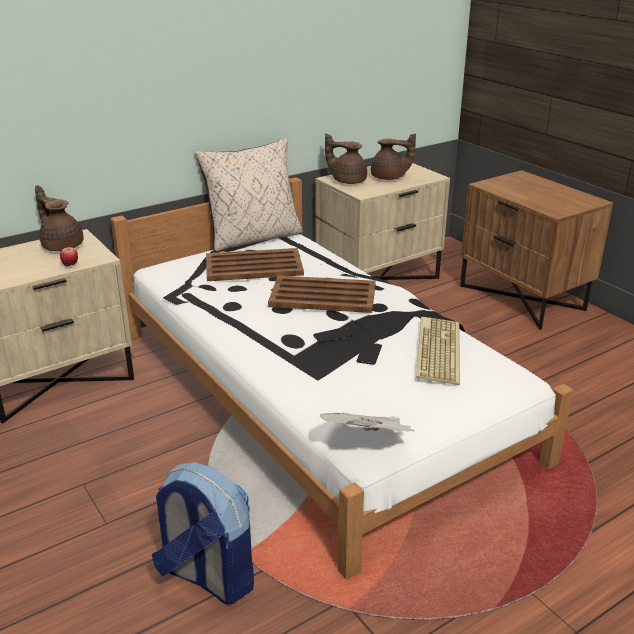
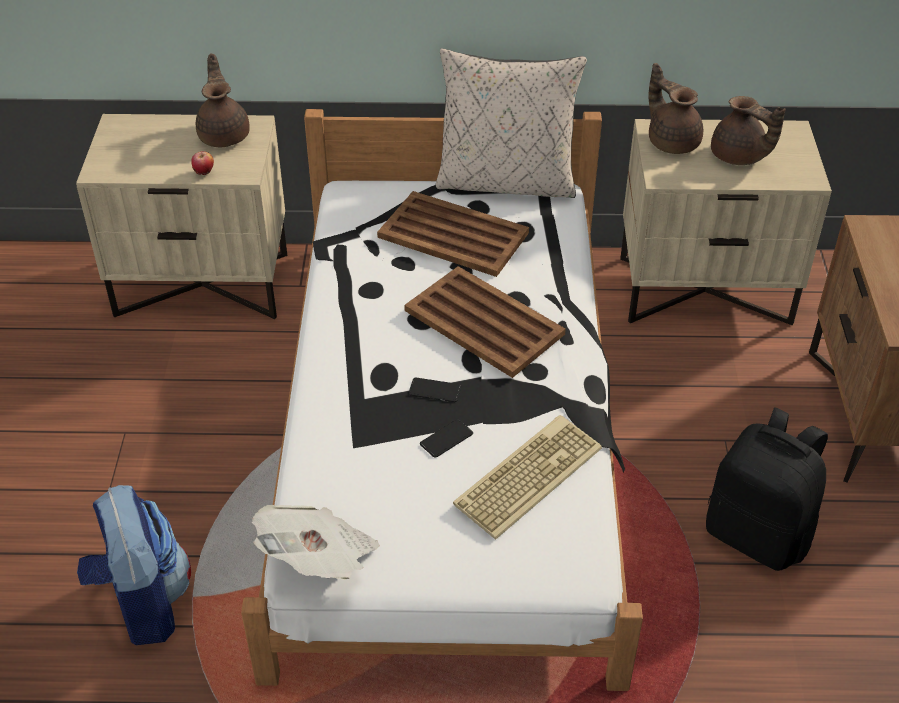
camera: 35 degrees right, 15 degrees up
(530, 366) = (758, 534): none -> black backpack

